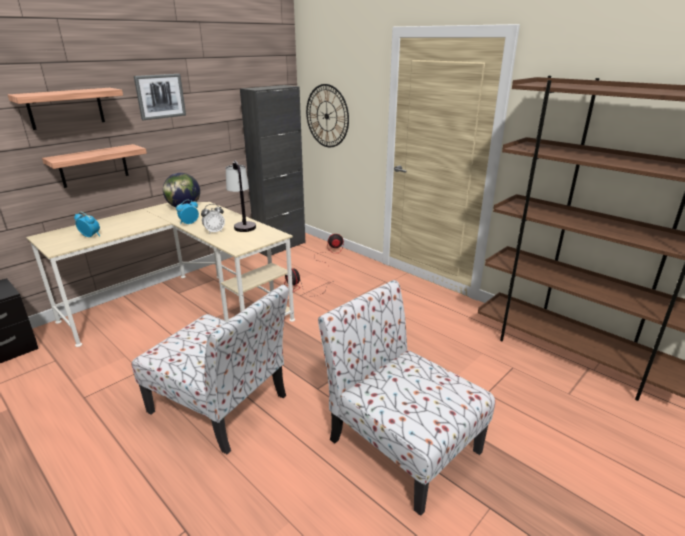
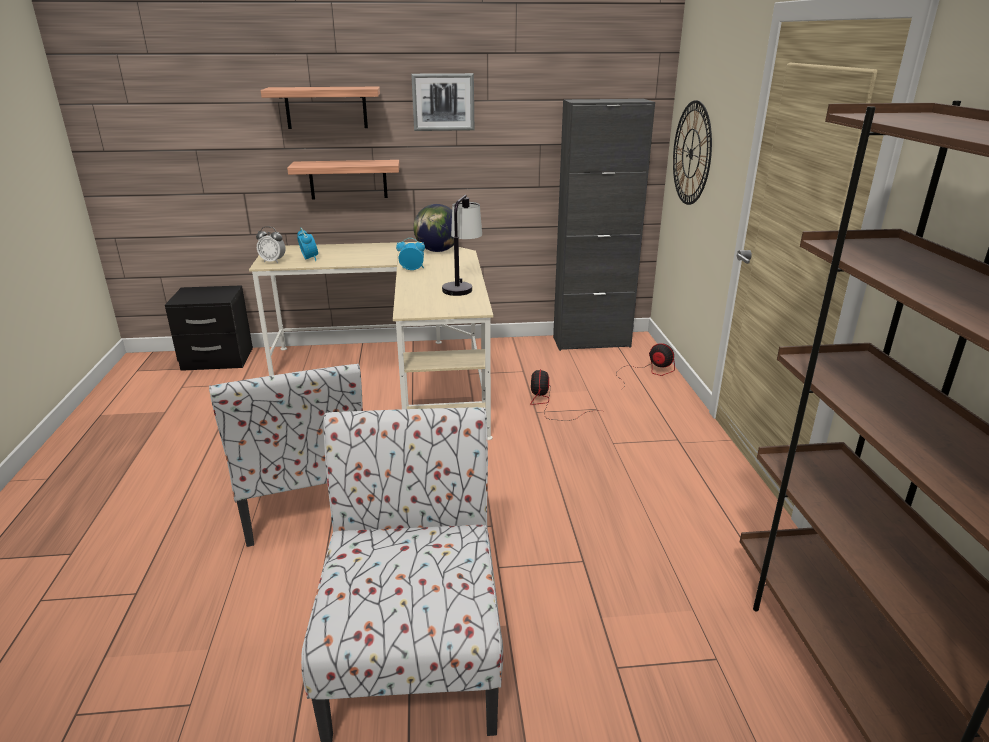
camera: 40 degrees right, 0 degrees up
(214, 232) = (419, 286): alarm clock -> alarm clock (273, 261)

